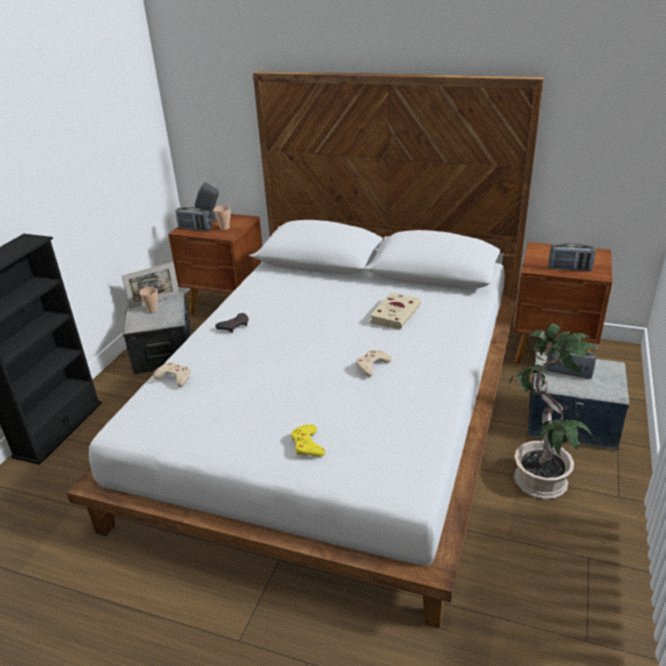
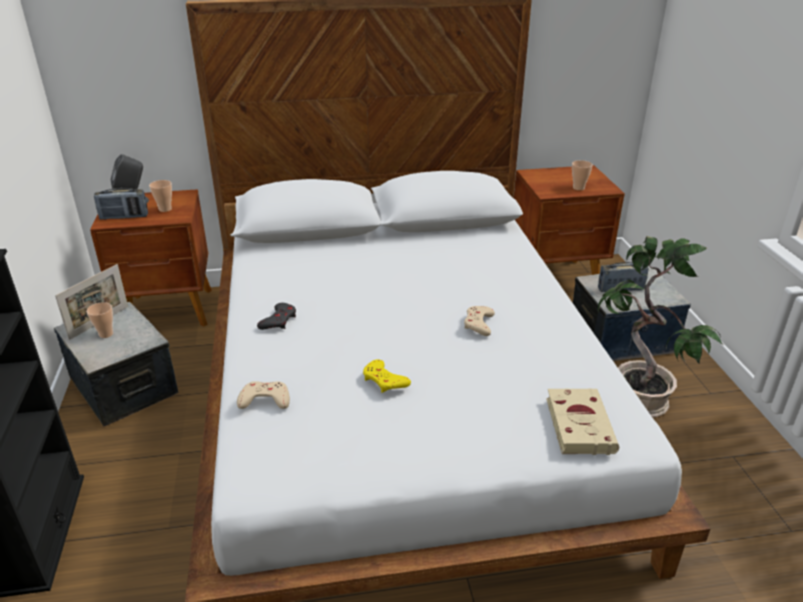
camera: 30 degrees left, 0 degrees up
(307, 445) = (497, 427): yellow game controller -> yellow game controller (384, 380)
(396, 313) = (449, 265): beige book -> beige book (578, 423)
(569, 269) = (578, 188): radio -> cup

